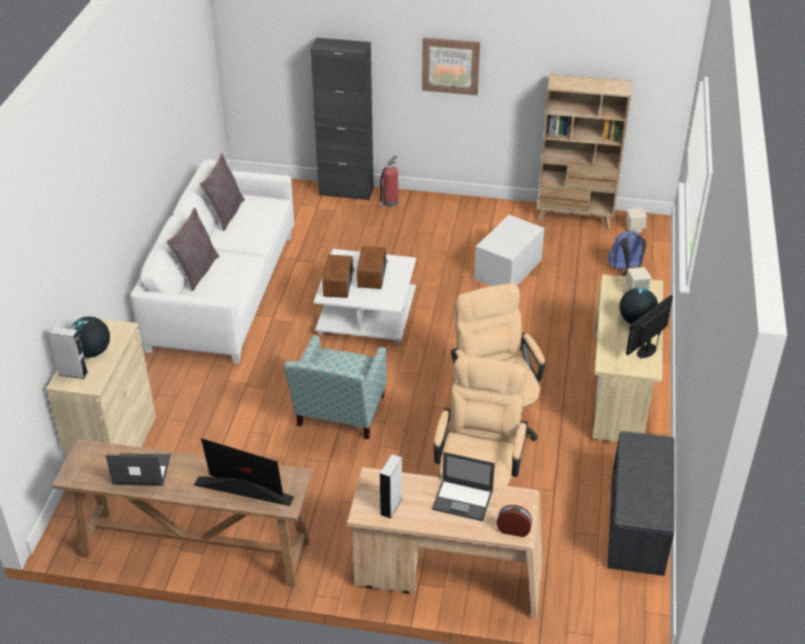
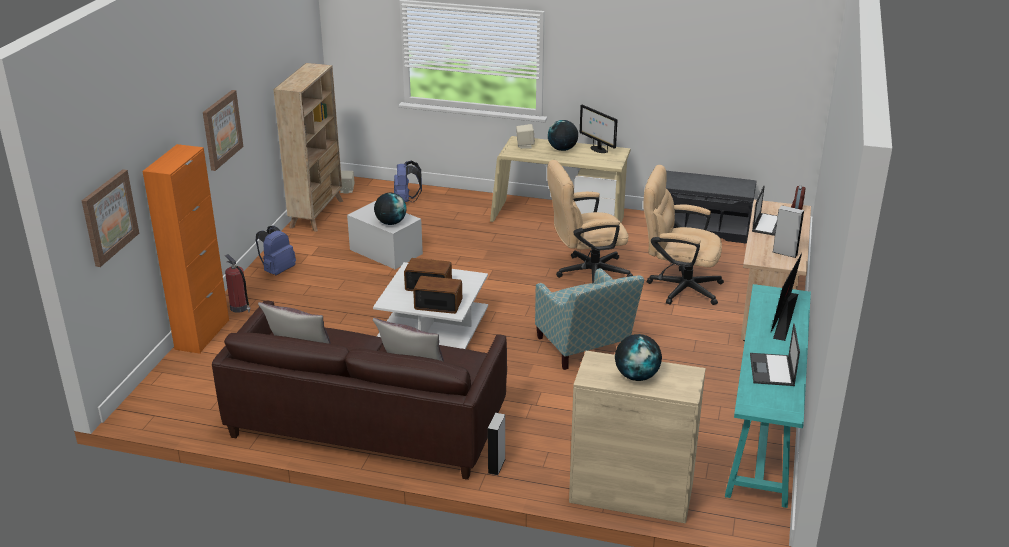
camera: 85 degrees left, 10 degrees down
(73, 373) = (673, 386): grey speaker -> grey speaker (496, 465)
(194, 548) = (763, 433): brown console table -> turquoise console table
(223, 291) = (367, 422): white sofa -> brown sofa
(270, 48) = (109, 217): none -> picture
(338, 417) = (585, 349): armchair -> armchair turned 45 degrees clockwise
(346, 191) = (202, 334): black cabinet -> orange cabinet
(456, 211) = (277, 270): none -> blue backpack
(497, 242) = (391, 223): none -> globe

